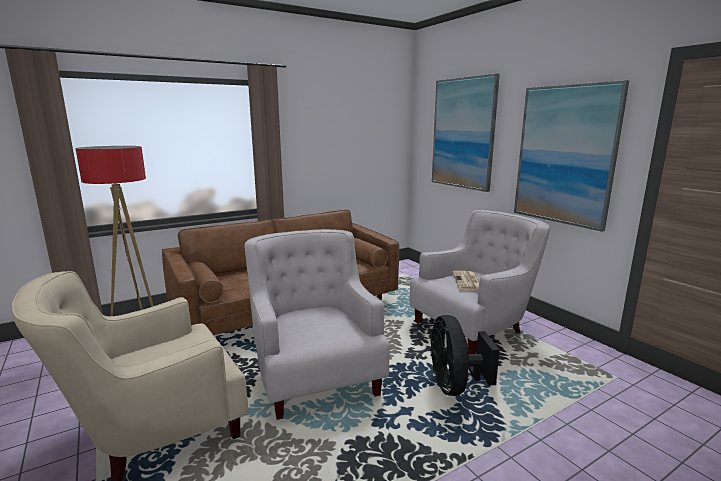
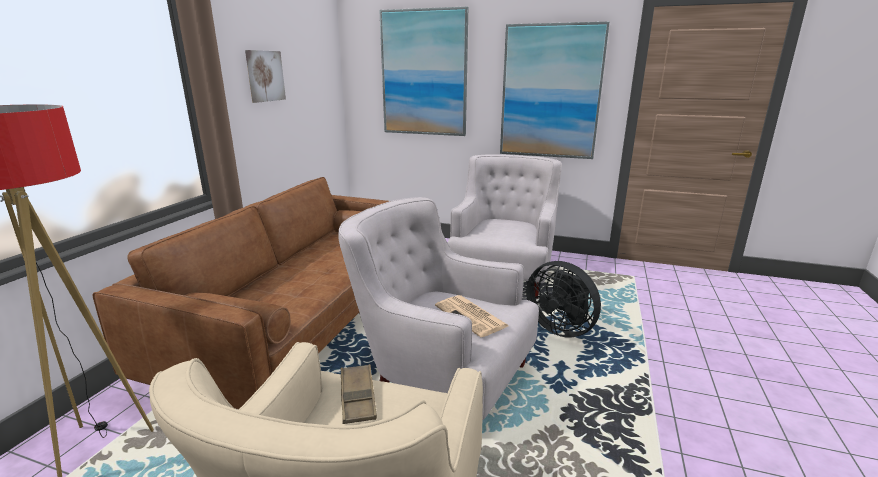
camera: 40 degrees left, 5 degrees up
(187, 341) = (358, 397): none -> brown tray
(324, 133) = (264, 76): none -> picture
(468, 281) = (504, 229): newspaper -> newspaper (472, 316)

